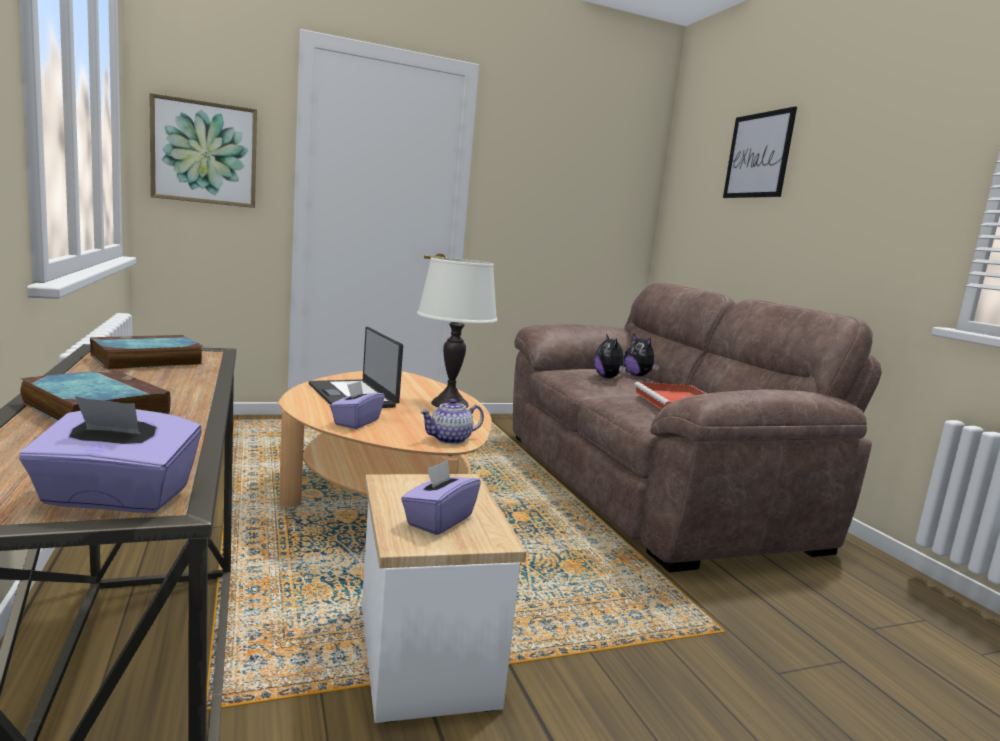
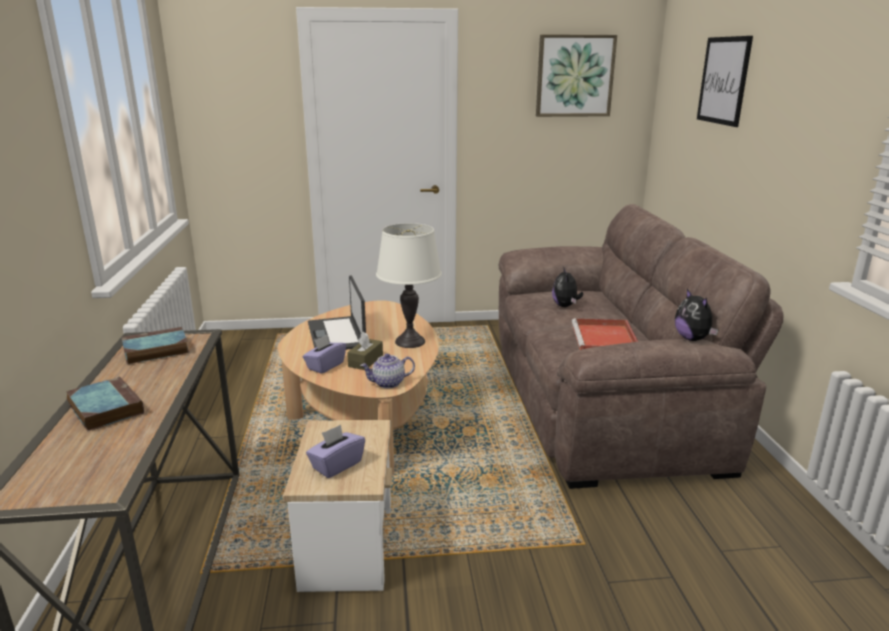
camera: 15 degrees right, 10 degrees up
(116, 498) = (87, 489): purple tissue box -> none
(204, 153) = (233, 124): picture -> picture (574, 76)
(406, 419) = (365, 361): none -> brown tissue box
(638, 376) = (598, 301): plush toy -> plush toy (692, 339)

